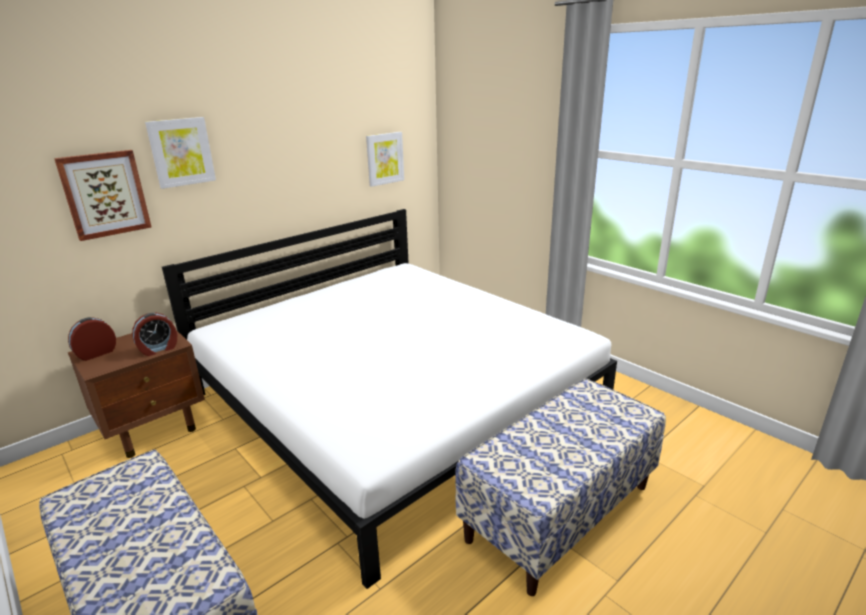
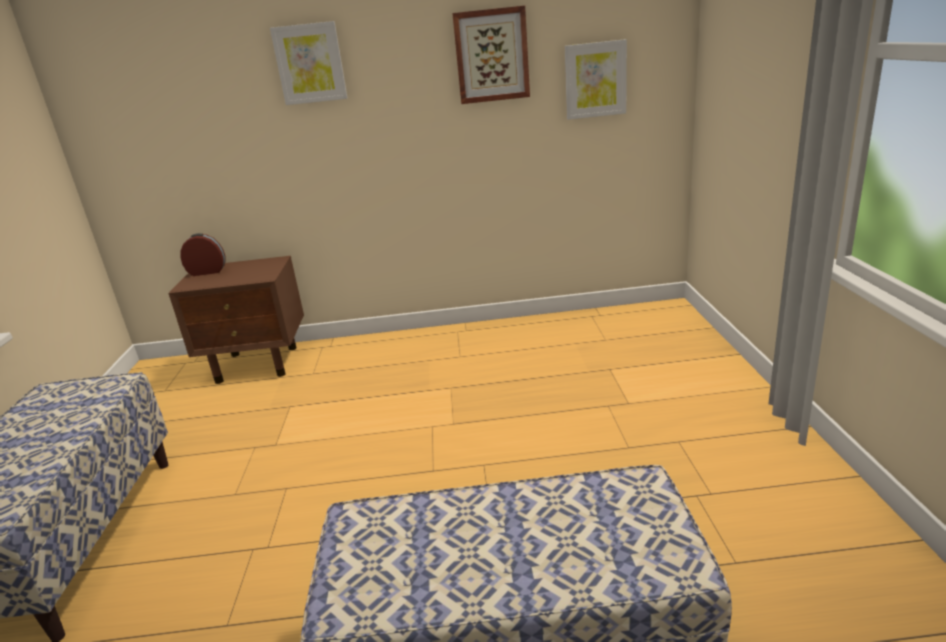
camera: 40 degrees right, 0 degrees up
(105, 194) = (231, 108): picture -> picture (491, 55)
(159, 349) = (247, 279): alarm clock -> none
(395, 402) = (482, 414): white bed -> none

